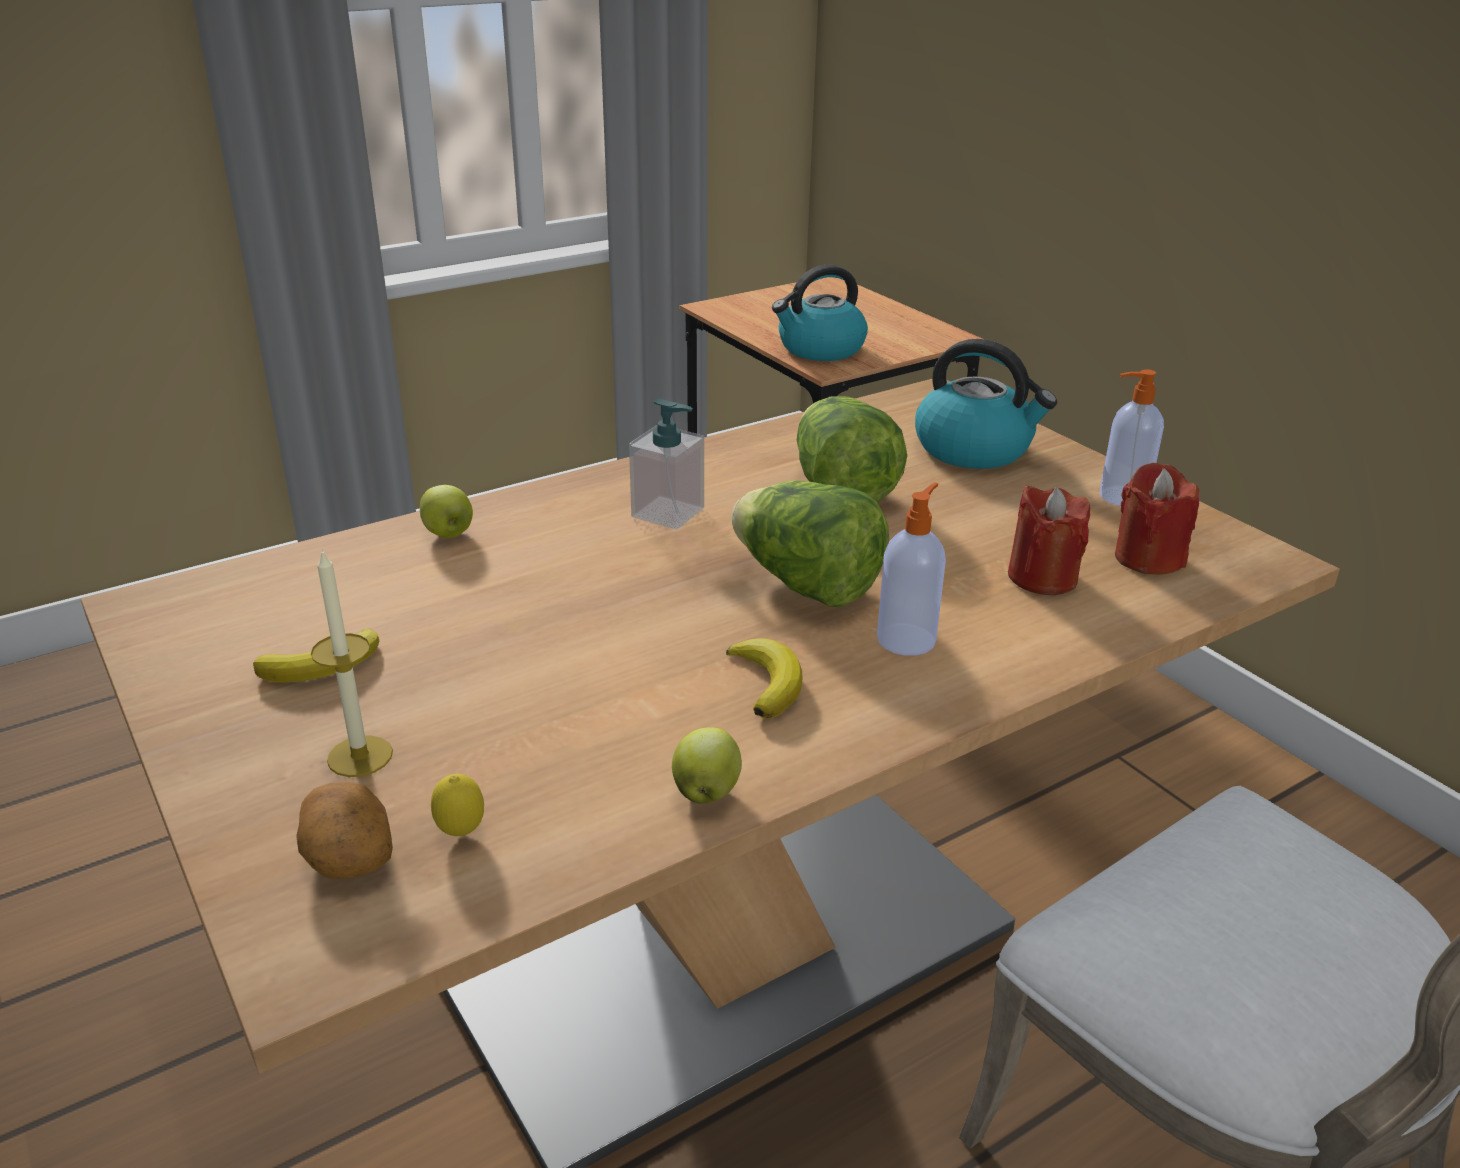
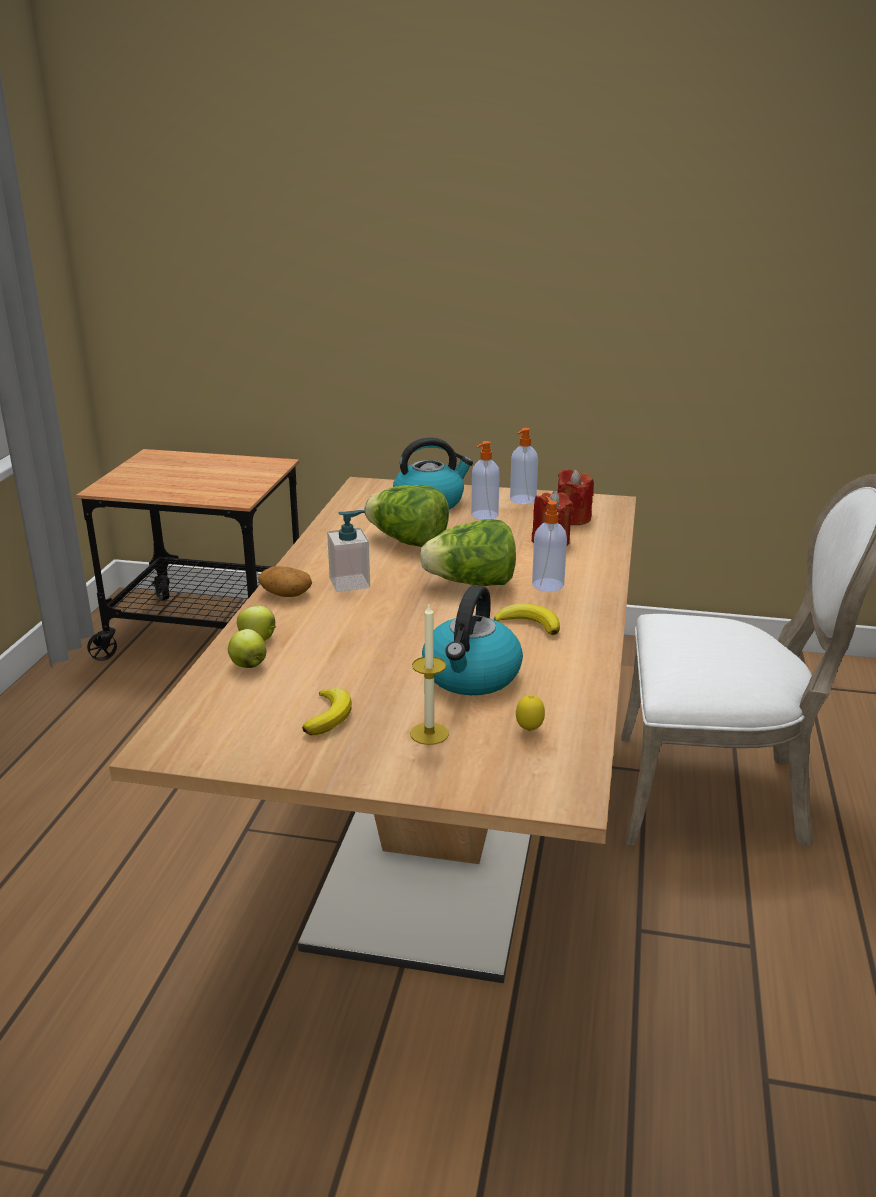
camera: 45 degrees left, 5 degrees down
(347, 854) = (503, 762): potato -> potato (285, 594)
(706, 791) = (583, 668): apple -> apple (248, 665)
(820, 349) = (216, 492): kettle -> kettle (471, 676)
(1016, 496) = (484, 515): none -> soap dispenser

